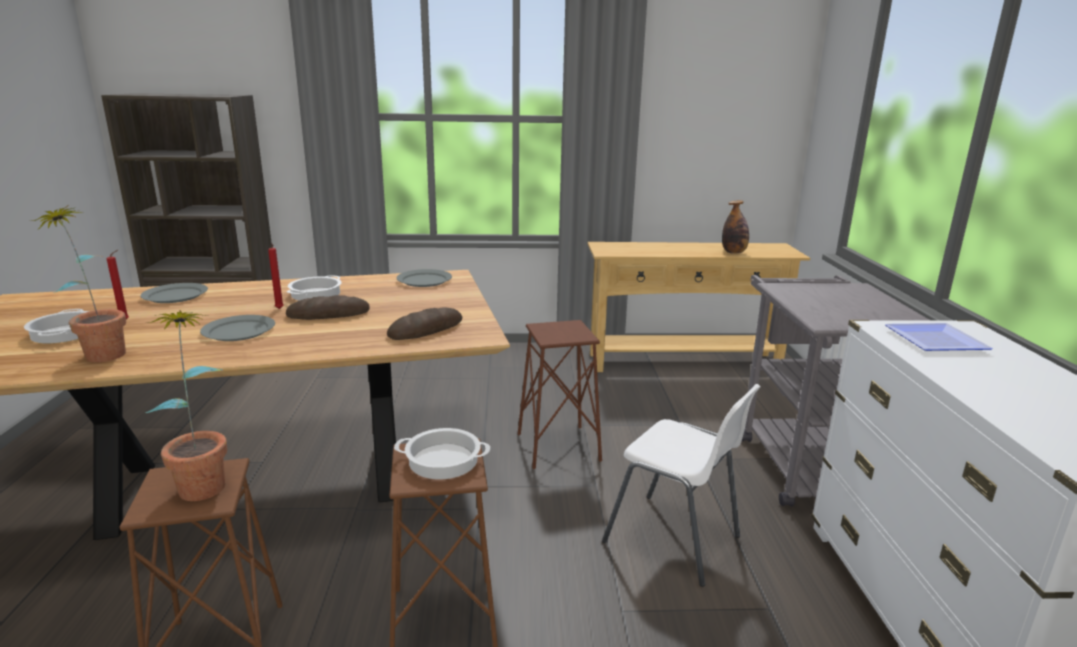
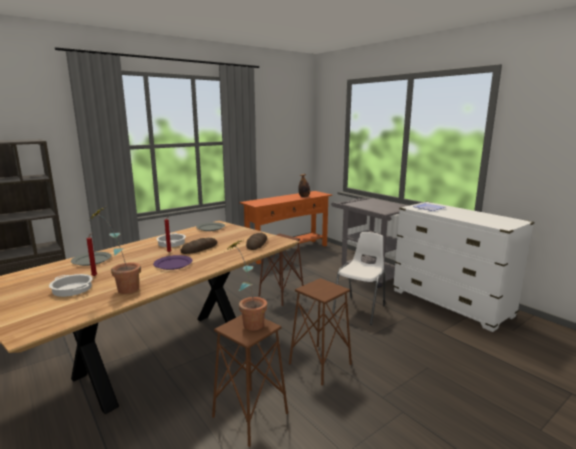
camera: 35 degrees left, 5 degrees down
(238, 331) = (173, 264): grey plate -> purple plate
(444, 460) = (322, 287): cooking pot -> none
(675, 540) = (360, 309): white chair -> white chair turned 60 degrees counterclockwise
(683, 362) = (287, 251): beige console table -> orange console table

